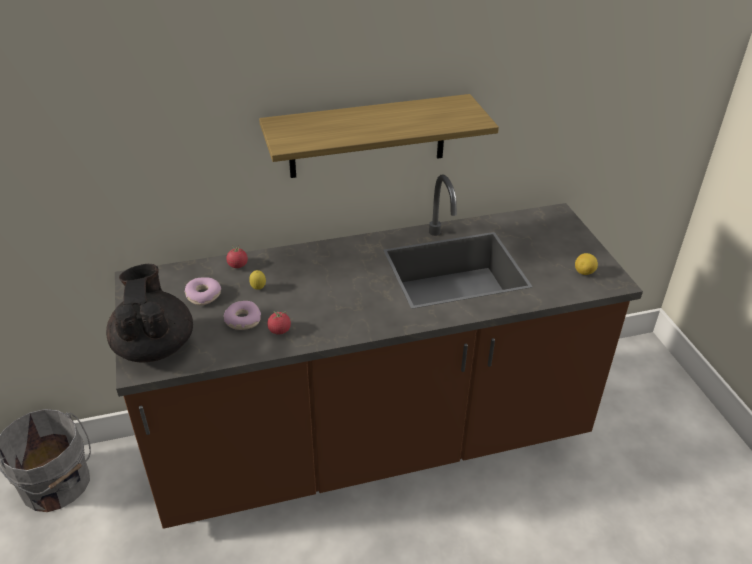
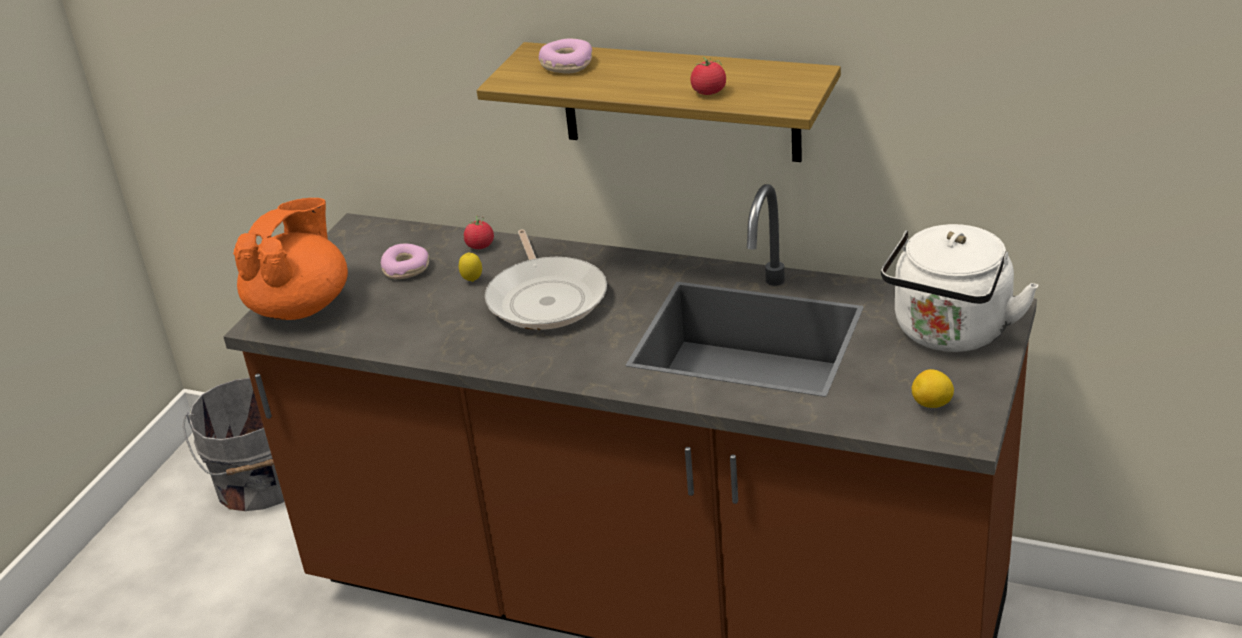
camera: 40 degrees right, 5 degrees down
(154, 346) = (301, 306): black teapot -> orange teapot
(242, 320) = (416, 310): donut -> donut (566, 65)
(279, 330) = (443, 336): tomato -> tomato (709, 92)
(318, 284) = (546, 298): none -> frying pan
(550, 233) = (950, 334): none -> white kettle

